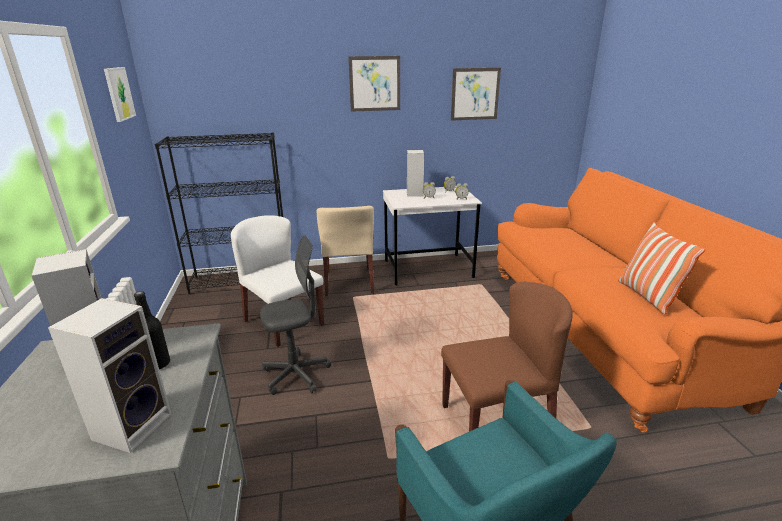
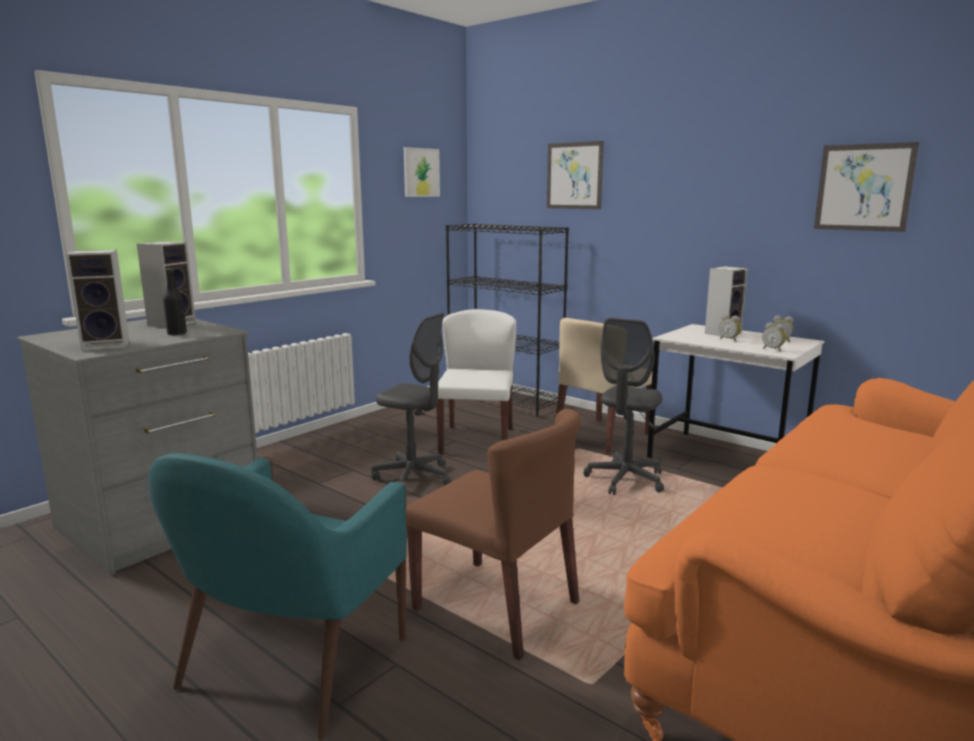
camera: 50 degrees right, 10 degrees down
(375, 83) = (699, 170): picture -> picture (574, 175)
(410, 305) = (625, 480): none -> grey office chair
(647, 296) = (804, 524): pillow -> none

